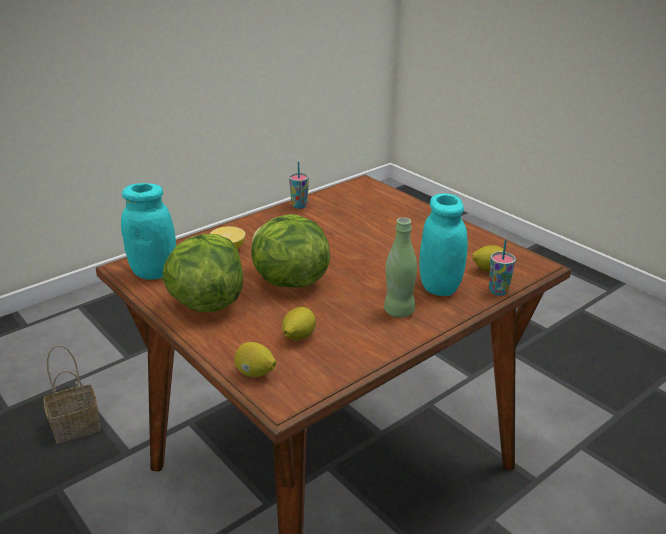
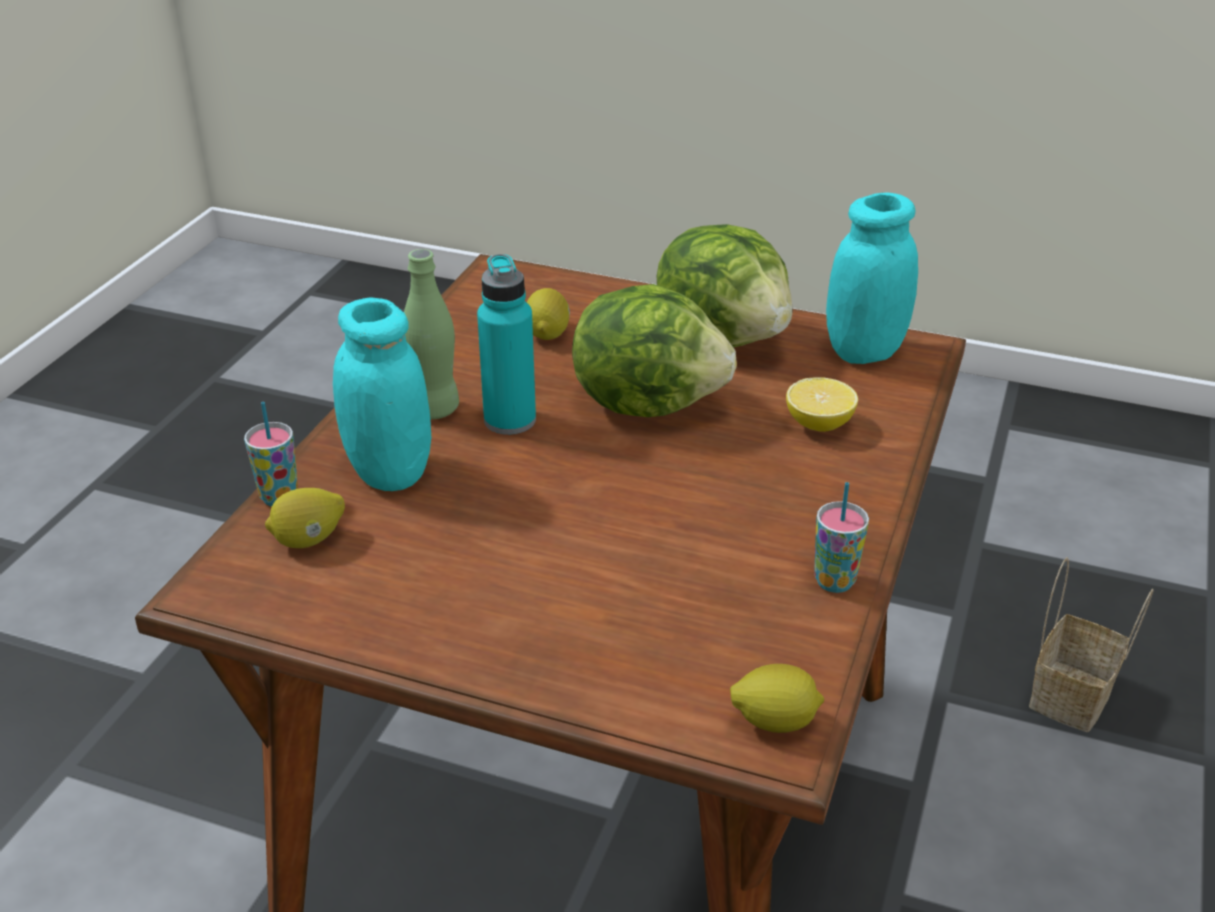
camera: 150 degrees right, 5 degrees up
(255, 373) = (556, 284): lemon -> lemon (774, 721)
(364, 293) = (510, 420): none -> turquoise bottle

